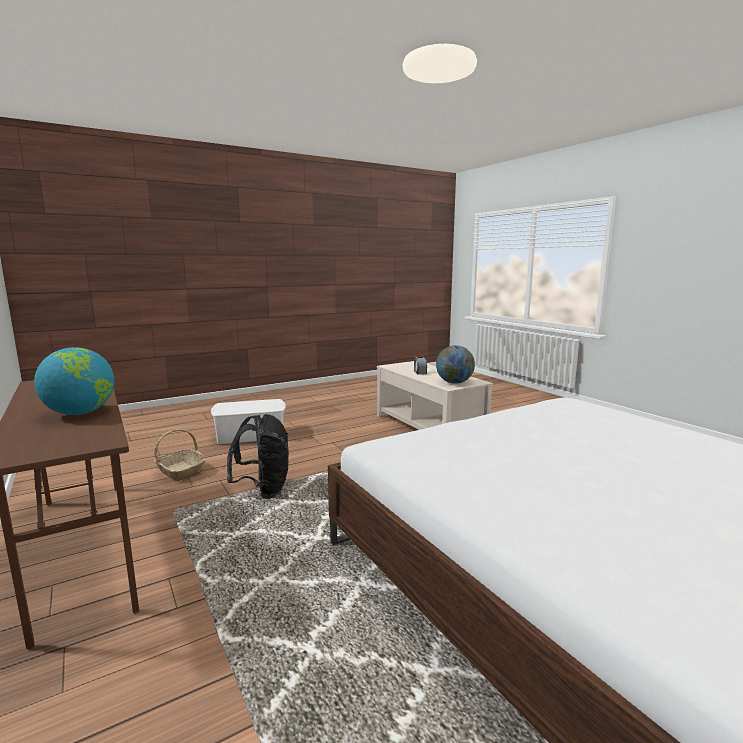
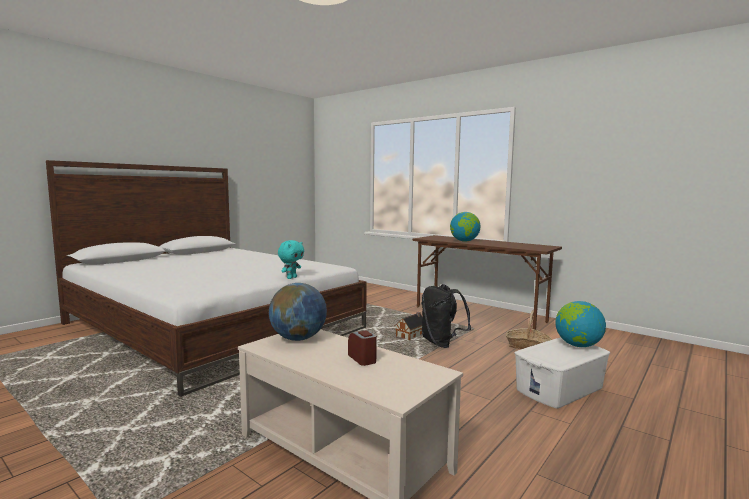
camera: 160 degrees right, 5 degrees down
(226, 407) = (578, 345): none -> globe
(281, 511) = (411, 335): none -> toy house
(463, 421) = (291, 278): none -> turquoise plush toy

